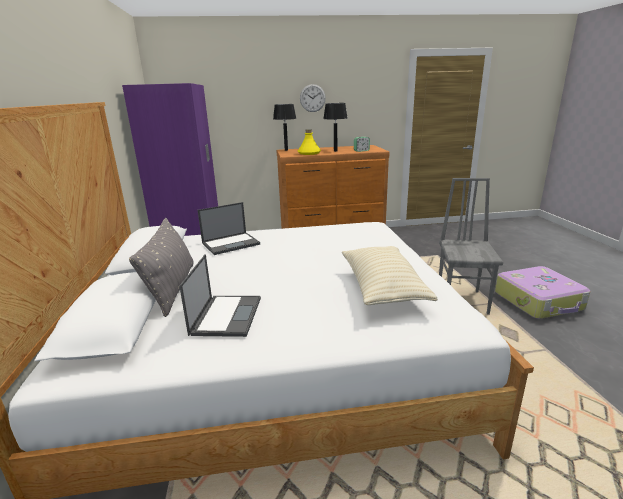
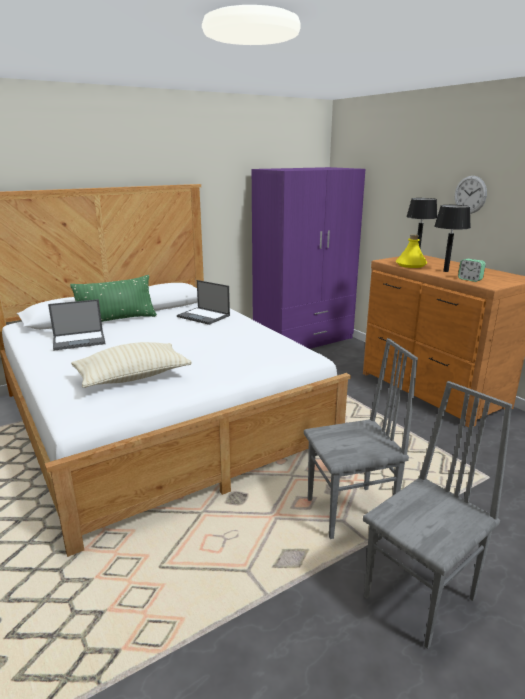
camera: 65 degrees right, 0 degrees up
(172, 288) = (117, 320): grey pillow -> green pillow
(539, 301) = (421, 598): suitcase -> grey chair

